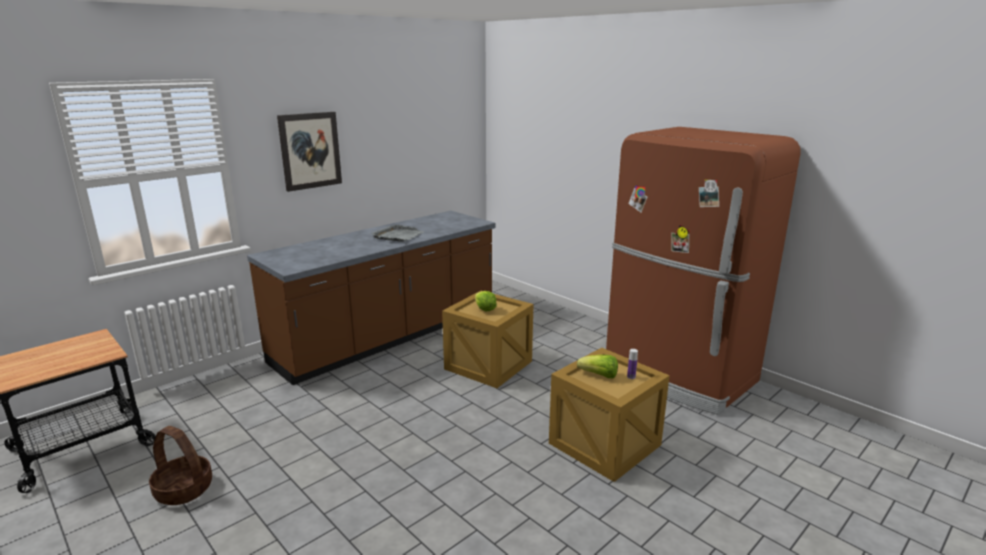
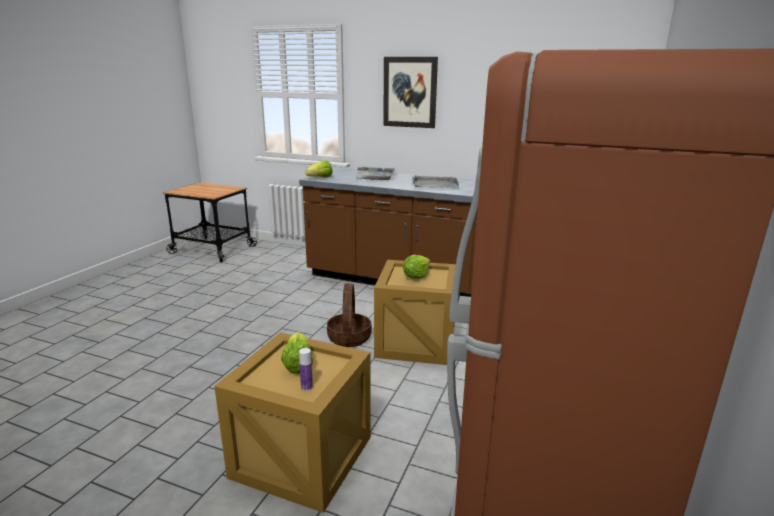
camera: 65 degrees right, 0 degrees up
(183, 490) = (178, 284): basket -> basket (349, 338)
(296, 266) = (320, 178): none -> lettuce
(325, 246) = (375, 176): none -> grey tray

